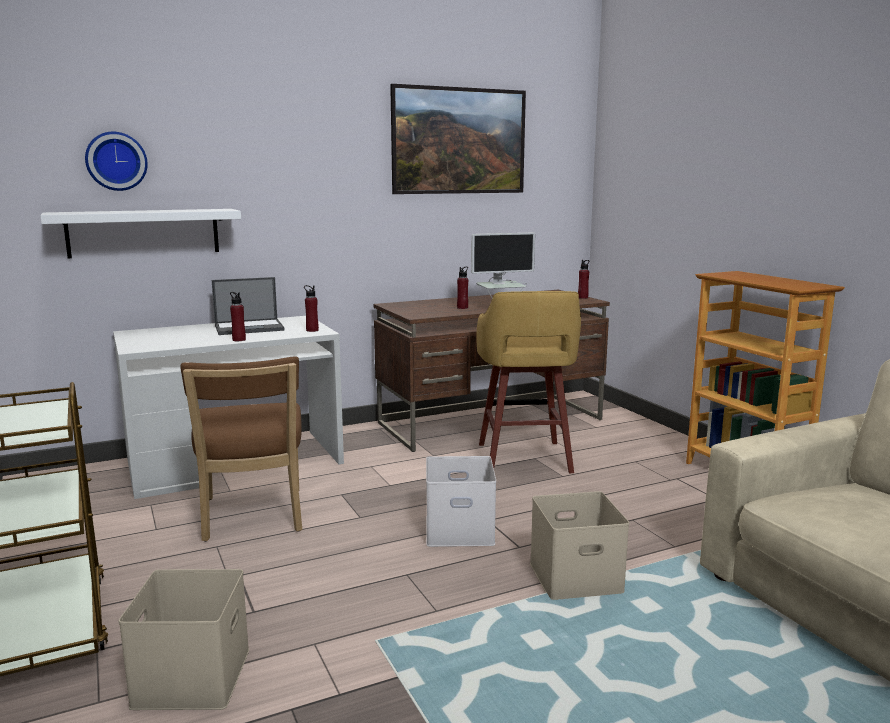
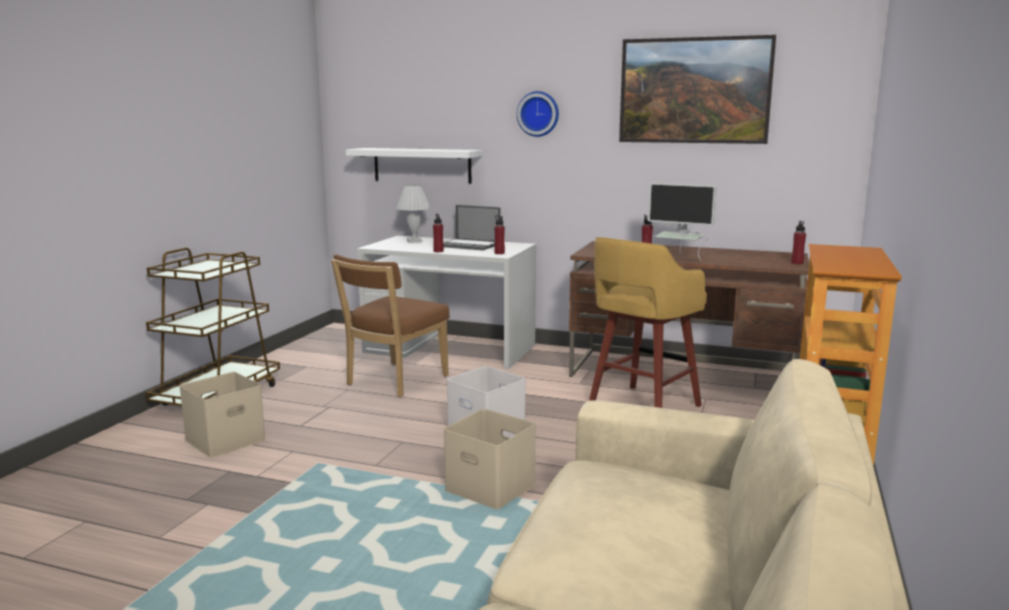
camera: 45 degrees right, 0 degrees up
(116, 161) = (408, 112): wall clock -> wall clock (538, 114)
(164, 334) = (414, 241): none -> white table lamp

